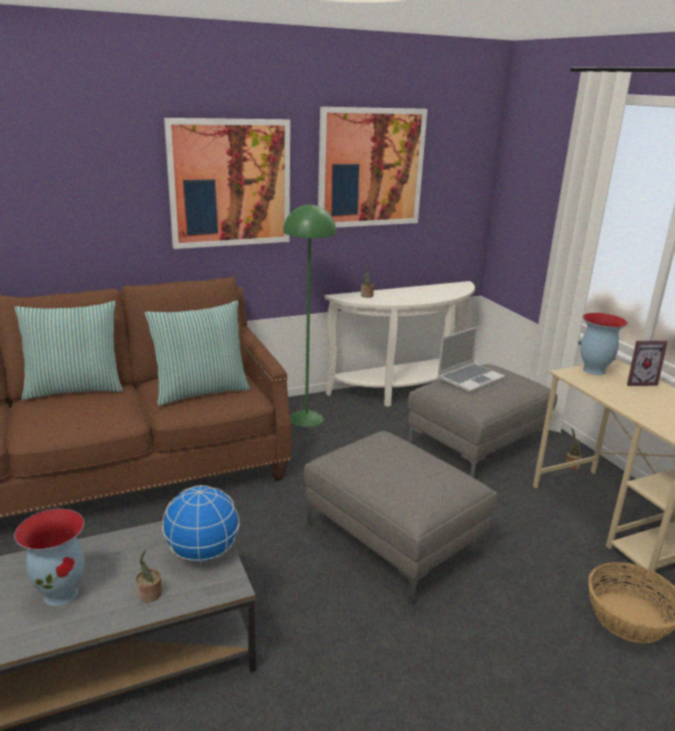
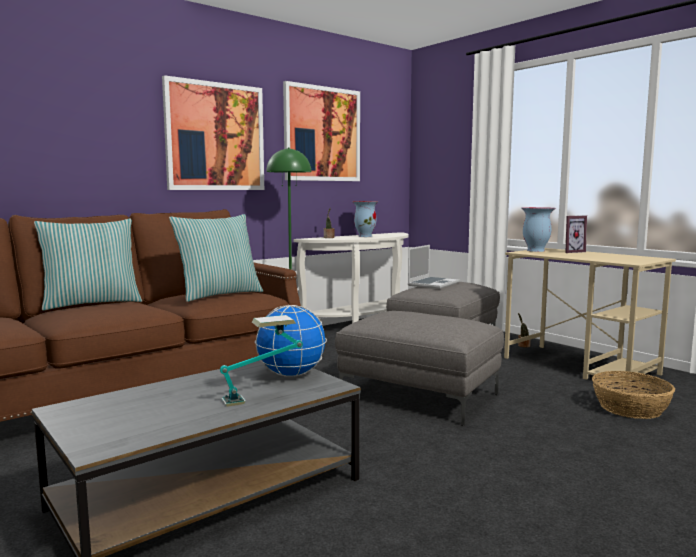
camera: 15 degrees left, 15 degrees down
(62, 593) = (173, 406): vase -> vase (365, 236)
(149, 595) = (262, 397): potted plant -> table lamp

